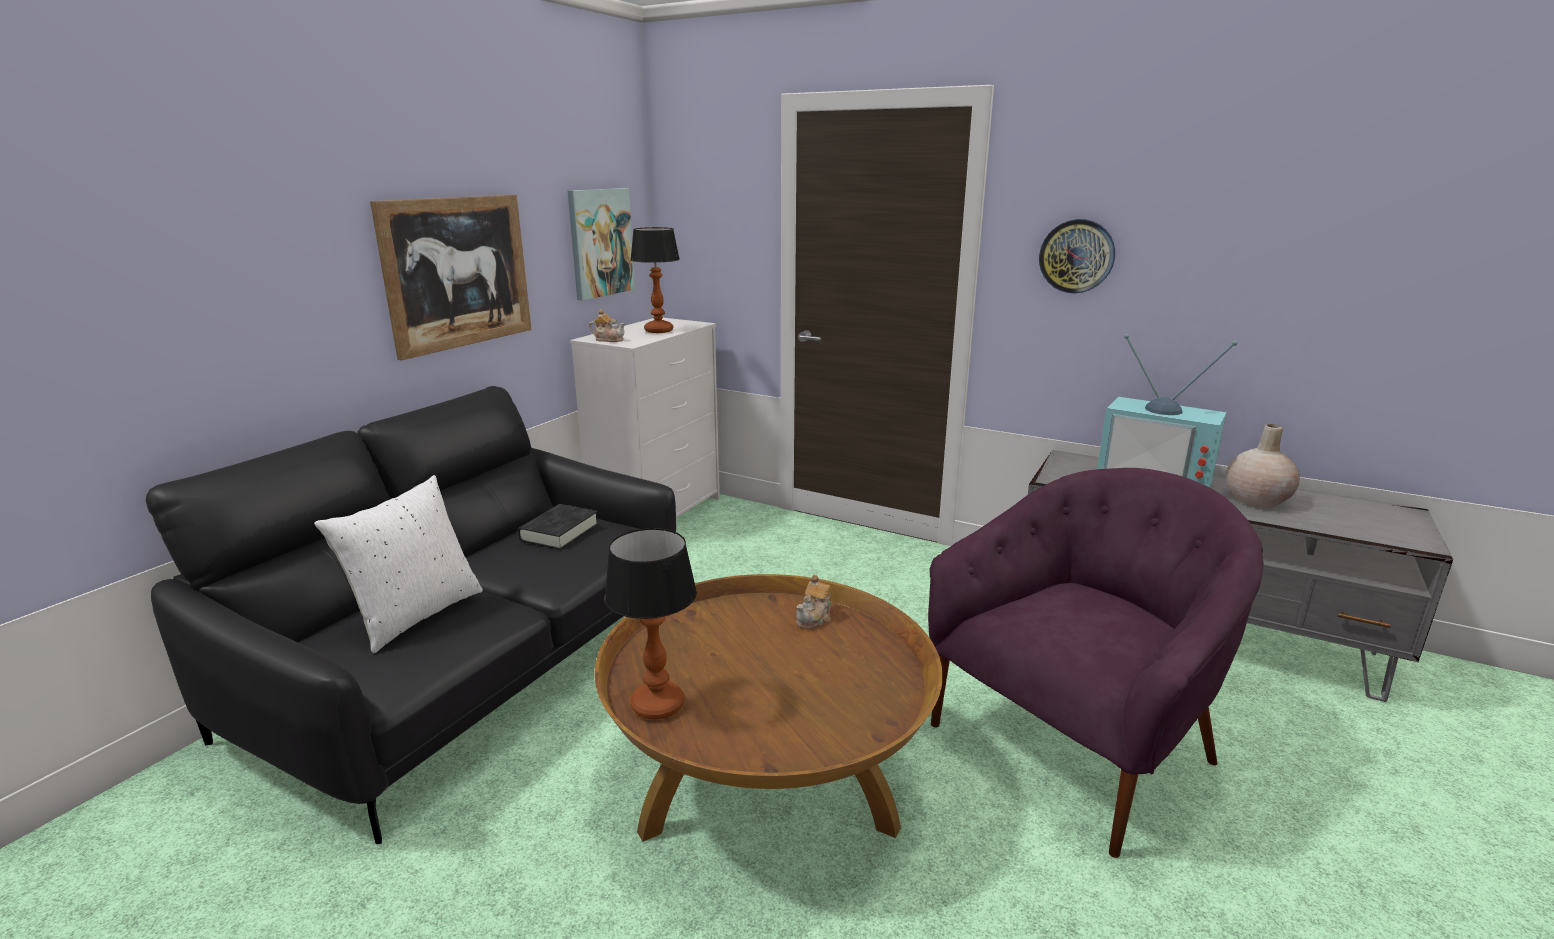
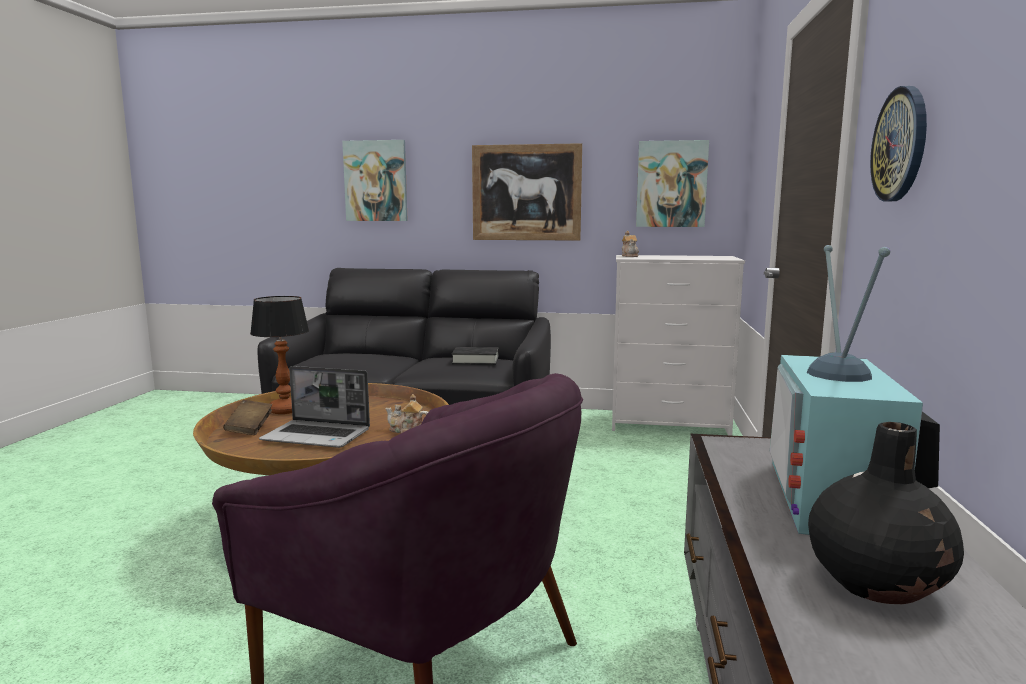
camera: 70 degrees right, 10 degrees down
(194, 283) = (376, 181): none -> picture
(416, 615) = (359, 358): white pillow -> none
(658, 331) = (681, 257): table lamp -> none
(732, 740) = (250, 428): none -> brown book
(801, 681) = (318, 436): none -> laptop
(1256, 500) = (877, 582): beige vase -> black vase

